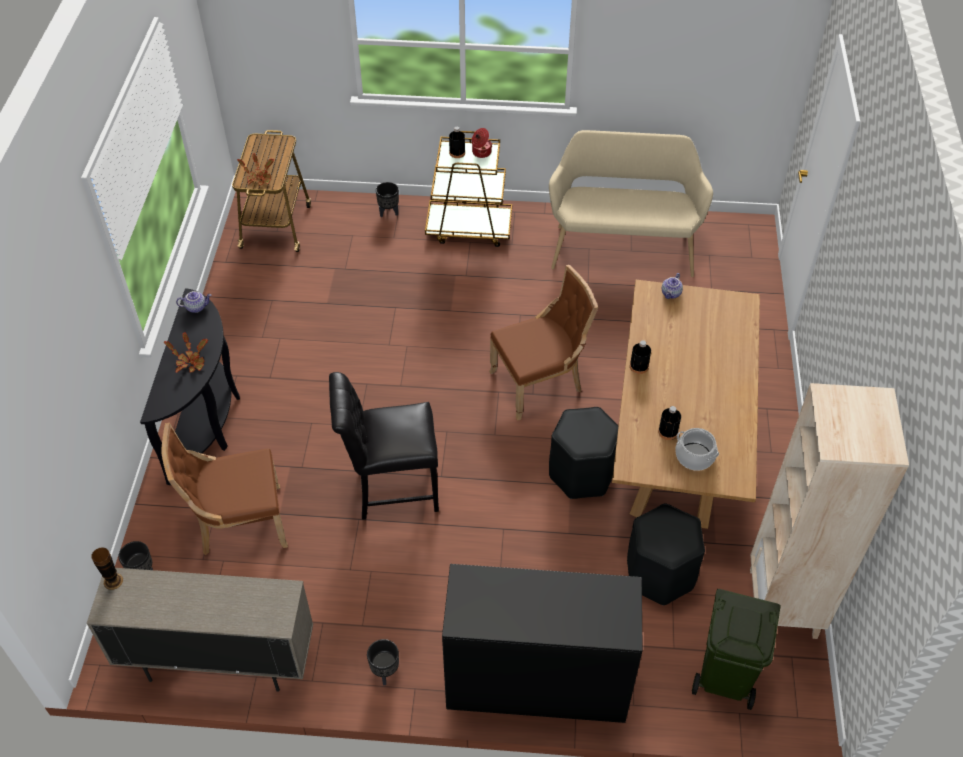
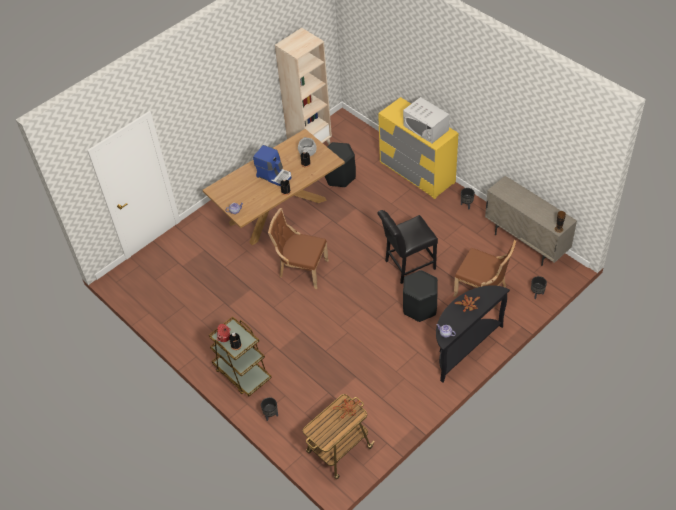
camera: 135 degrees left, 0 degrees up
(391, 488) = (407, 265): black chair -> black chair turned 120 degrees clockwise
(515, 602) = (426, 128): none -> white microwave
(537, 683) = (417, 172): black dresser -> yellow dresser
(581, 473) = (327, 224): black stool -> black stool (420, 307)
(622, 247) = (185, 310): beige bench -> none
(689, 380) = (274, 175): none -> coffee machine
(726, 676) = (354, 139): green trash can -> none

